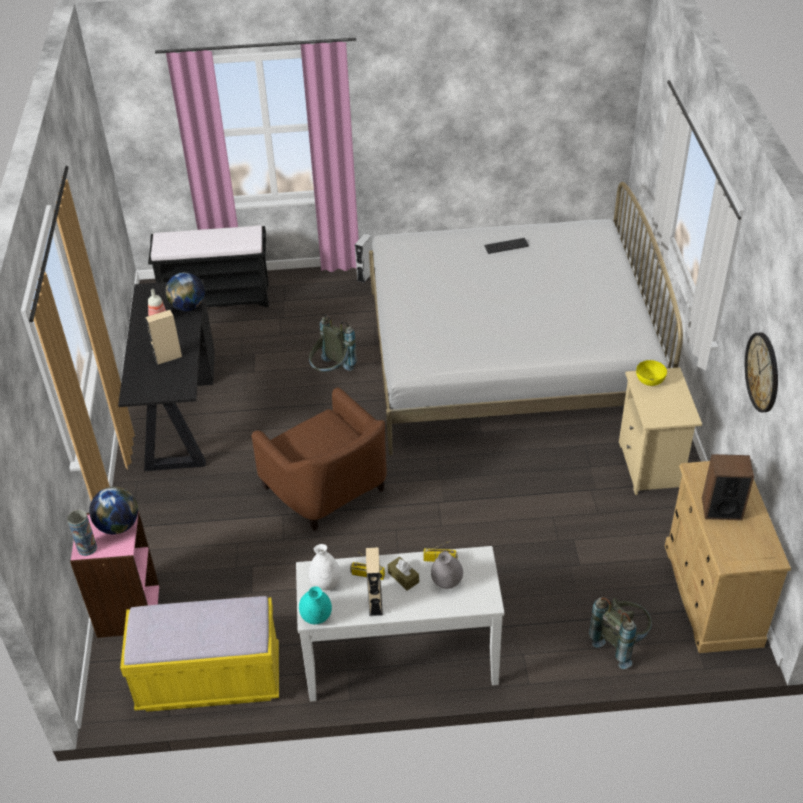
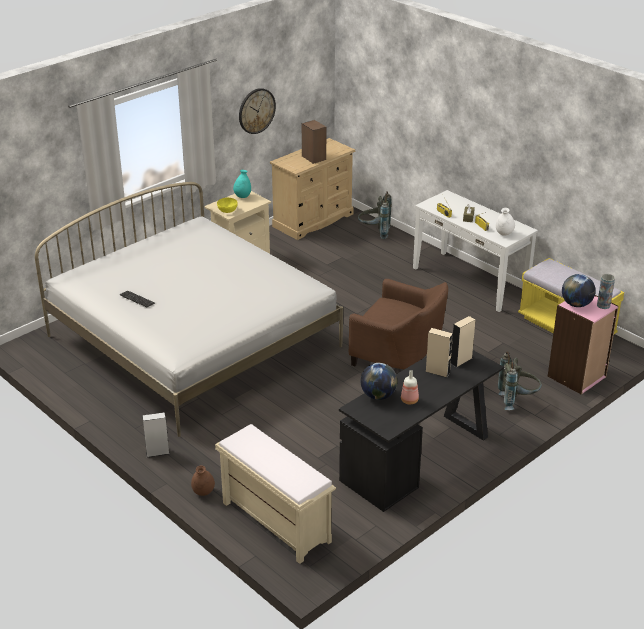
camera: 130 degrees left, 10 degrees down
(217, 298) = (274, 522): black bench -> beige bench
(291, 279) = (203, 492): none -> brown vase
(316, 617) = (524, 228): turquoise vase -> turquoise vase (242, 196)
(328, 489) = (398, 355): brown armchair -> brown armchair turned 105 degrees clockwise
(332, 372) = (294, 408): grey backpack -> grey backpack (517, 400)
(375, 602) = (492, 218): beige speaker -> beige speaker (461, 361)
(446, 582) = (453, 207): grey vase -> none

